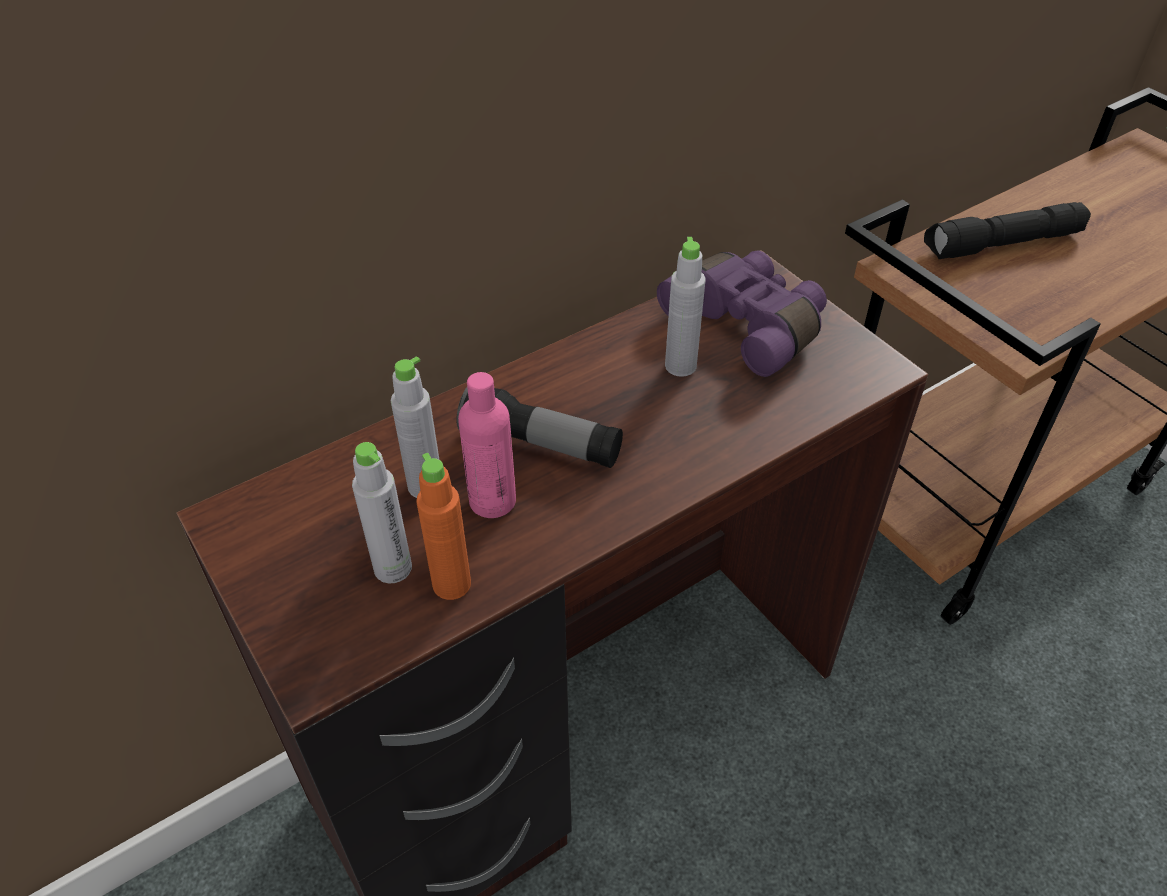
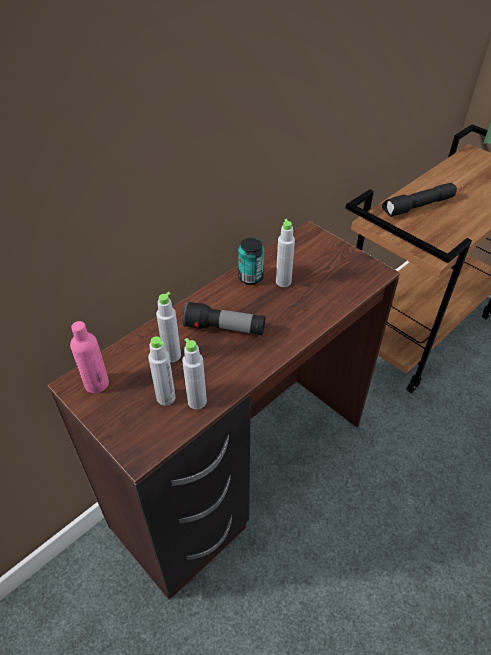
camera: 10 degrees left, 0 degrees up
(451, 584) = (197, 401): orange bottle -> grey bottle
(492, 501) = (207, 358): pink bottle -> pink bottle (96, 384)
(616, 350) = (250, 278): none -> can
(749, 324) = (311, 258): purple binoculars -> none

